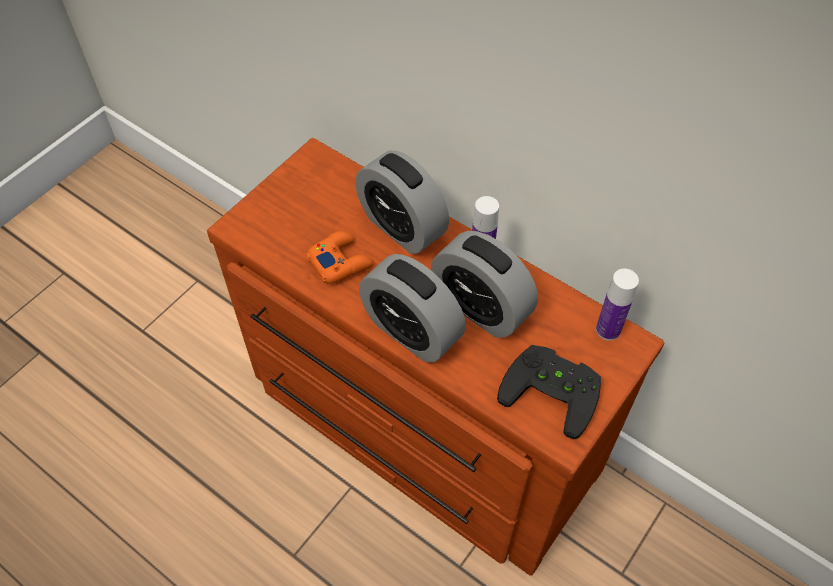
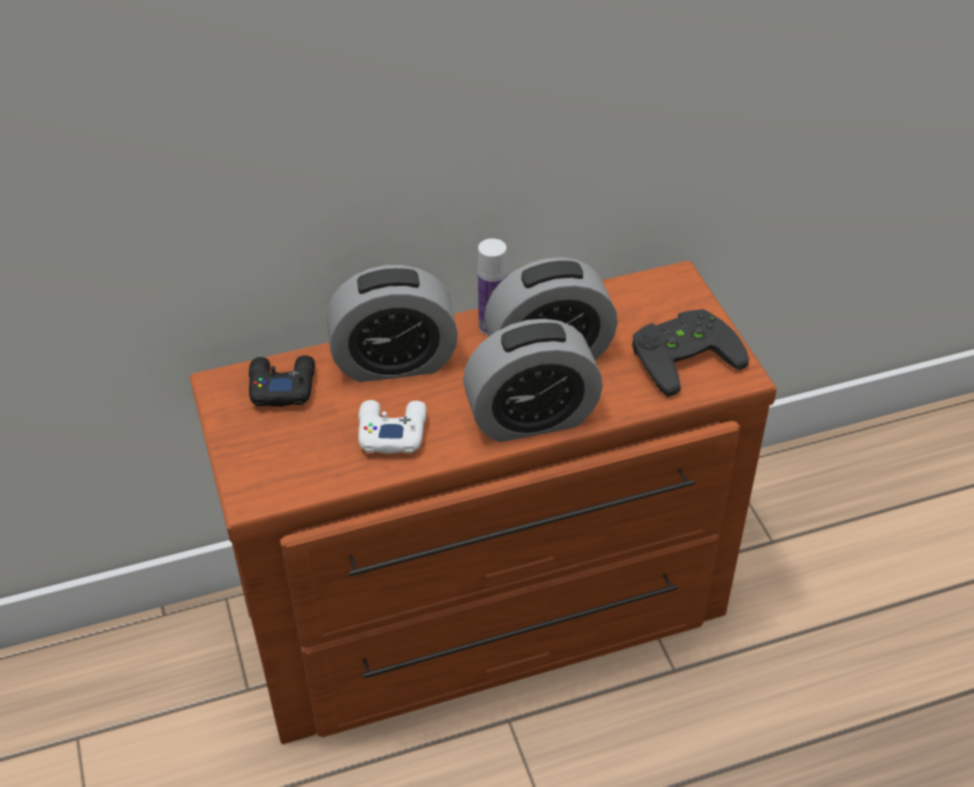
camera: 55 degrees left, 10 degrees down
(335, 184) = (282, 386): none -> black game controller
(340, 261) = (391, 431): orange game controller -> white game controller
(608, 330) = (649, 286): bottle -> none

